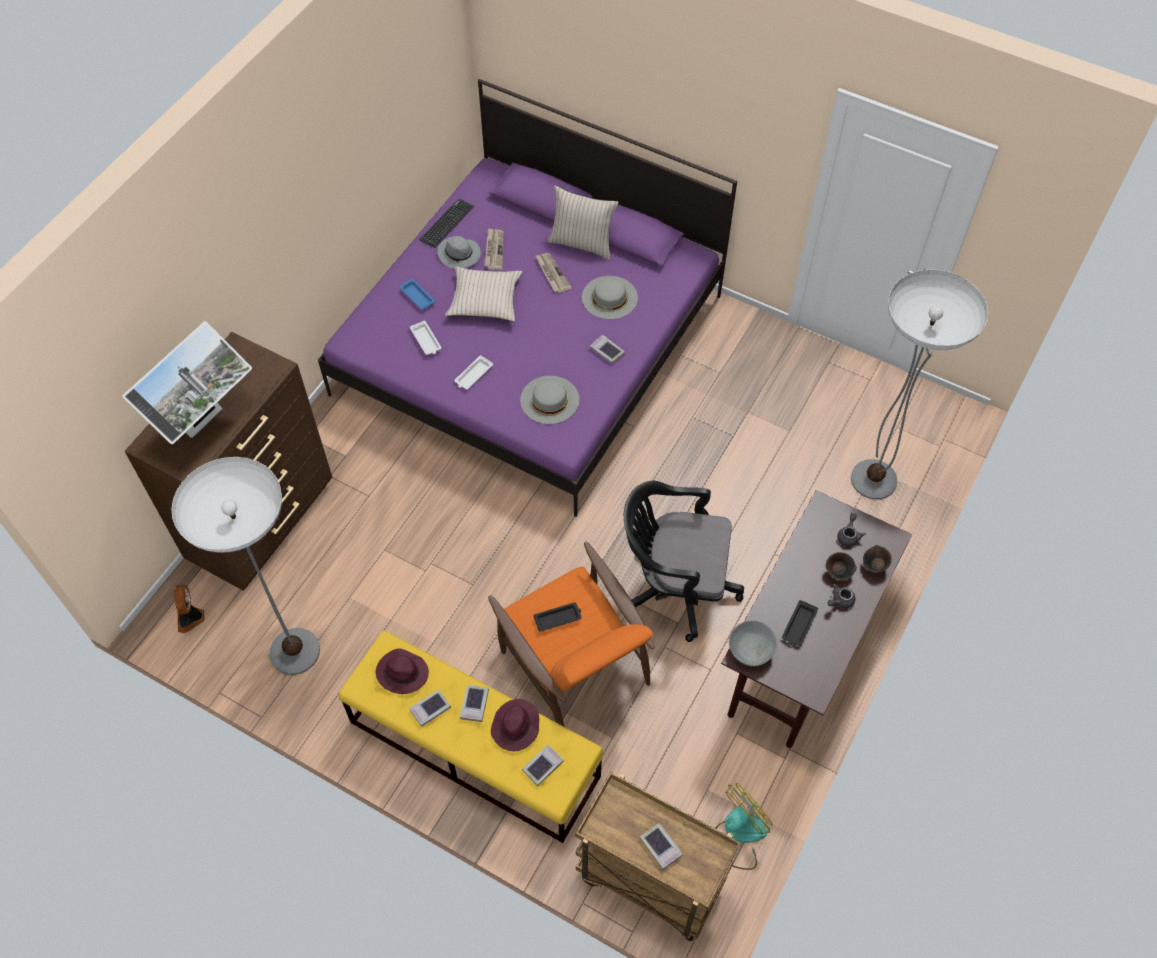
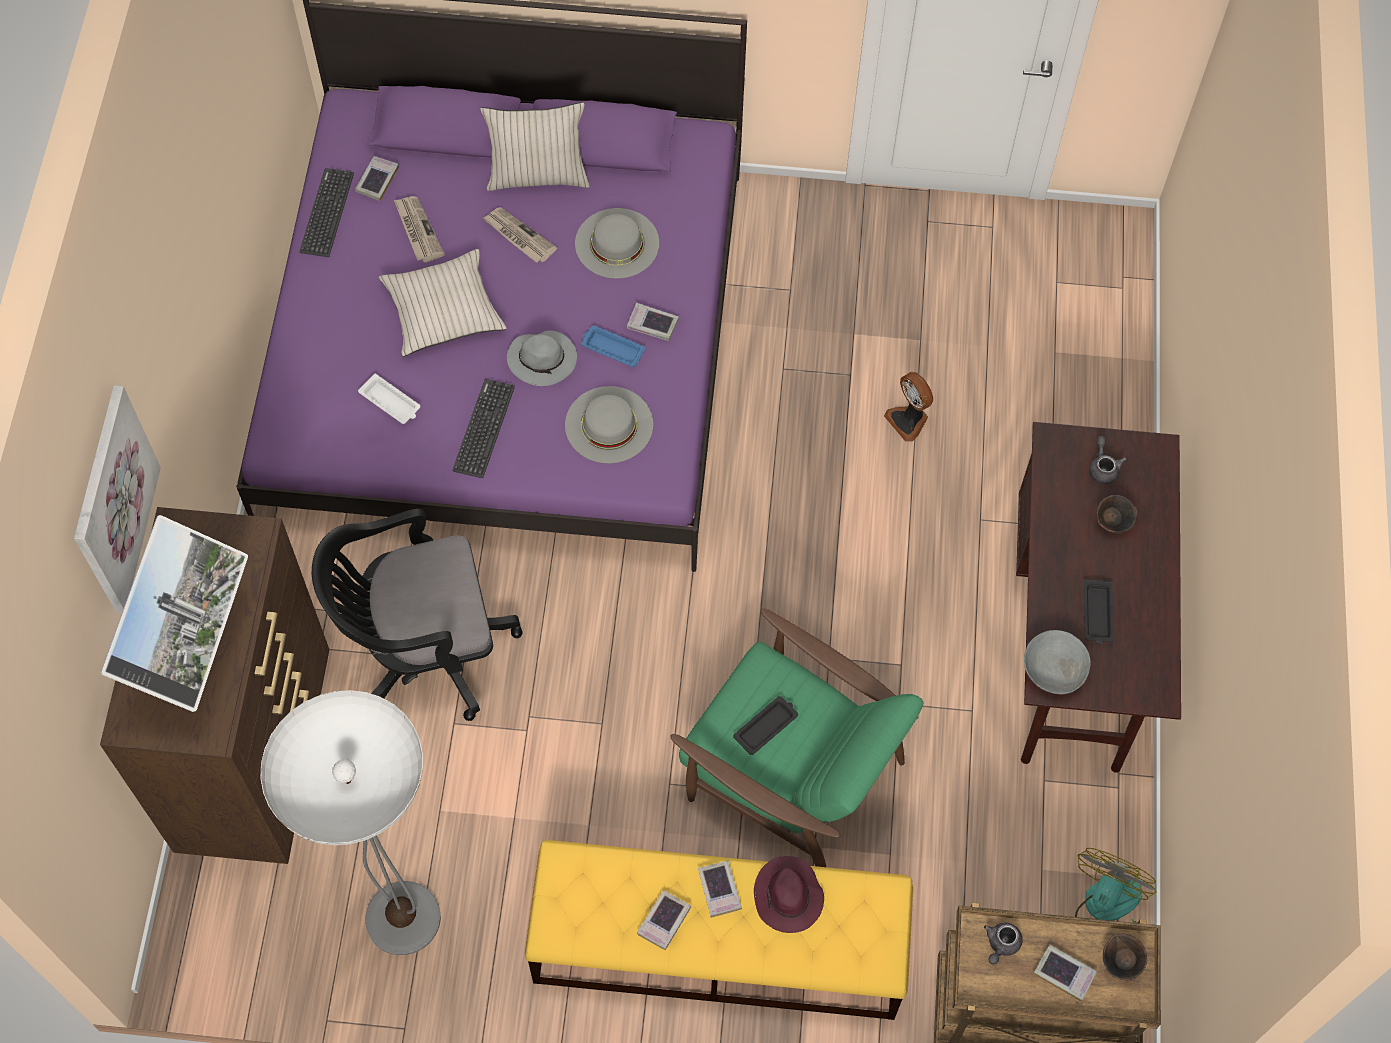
camera: 25 degrees left, 5 degrees up
(190, 307) = (112, 500): none -> picture
(191, 618) = (227, 933): fan -> fan (908, 420)
(401, 673) = (600, 889): purple hat -> none
(417, 296) = (342, 340): blue tray -> blue tray (612, 348)
(459, 255) = (371, 254): grey hat -> grey hat (543, 360)
(473, 375) = (484, 428): white tray -> keyboard
(542, 766) = (849, 933): book -> book (377, 180)
(573, 662) = (791, 774): orange armchair -> green armchair
(675, 586) = (873, 615): black office chair -> black office chair (424, 650)
(840, 601) = (1132, 560): grey teapot -> grey teapot (1001, 944)
(873, 479) = (1059, 367): floor lamp -> none
(874, 565) = (1153, 496): brown bowl -> brown bowl (1121, 962)

